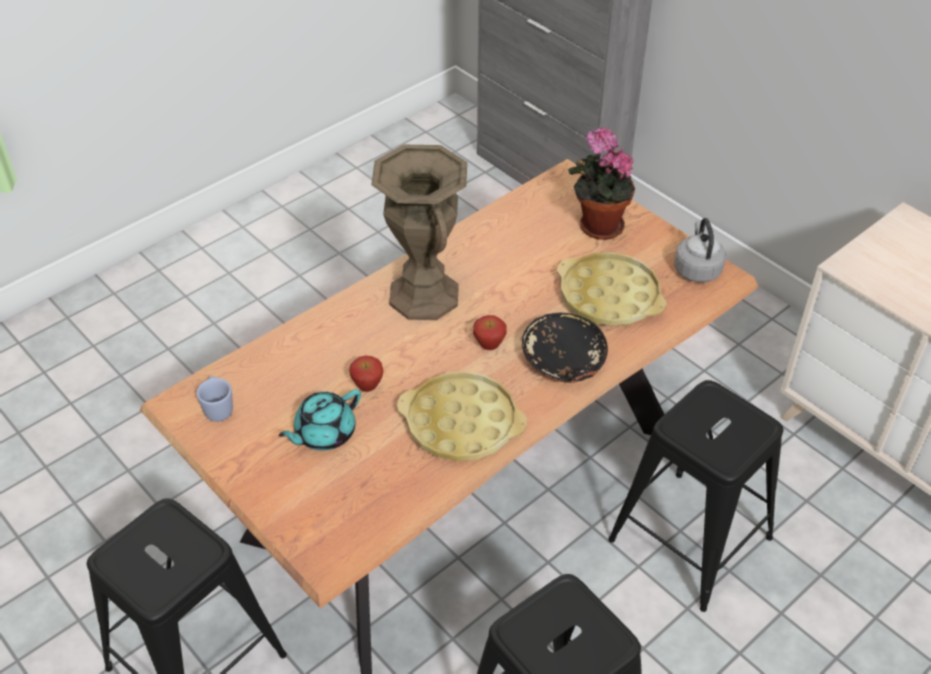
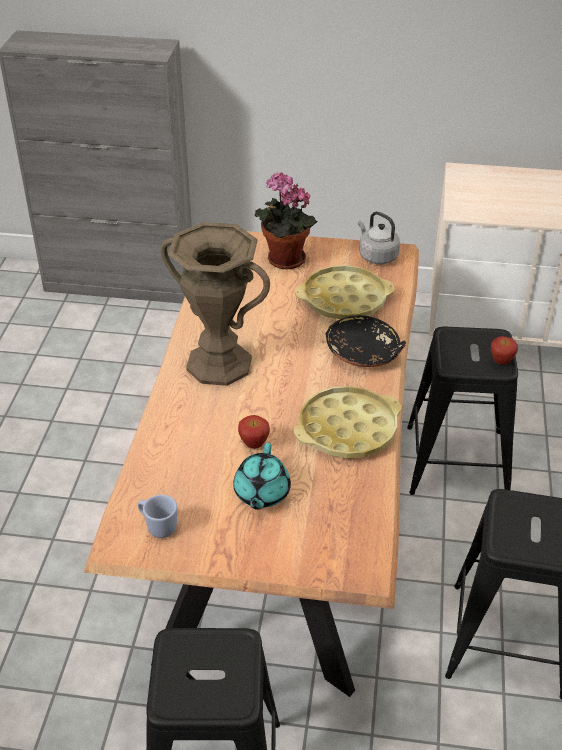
camera: 40 degrees left, 5 degrees down
(489, 346) = (305, 371): apple -> apple (501, 362)

